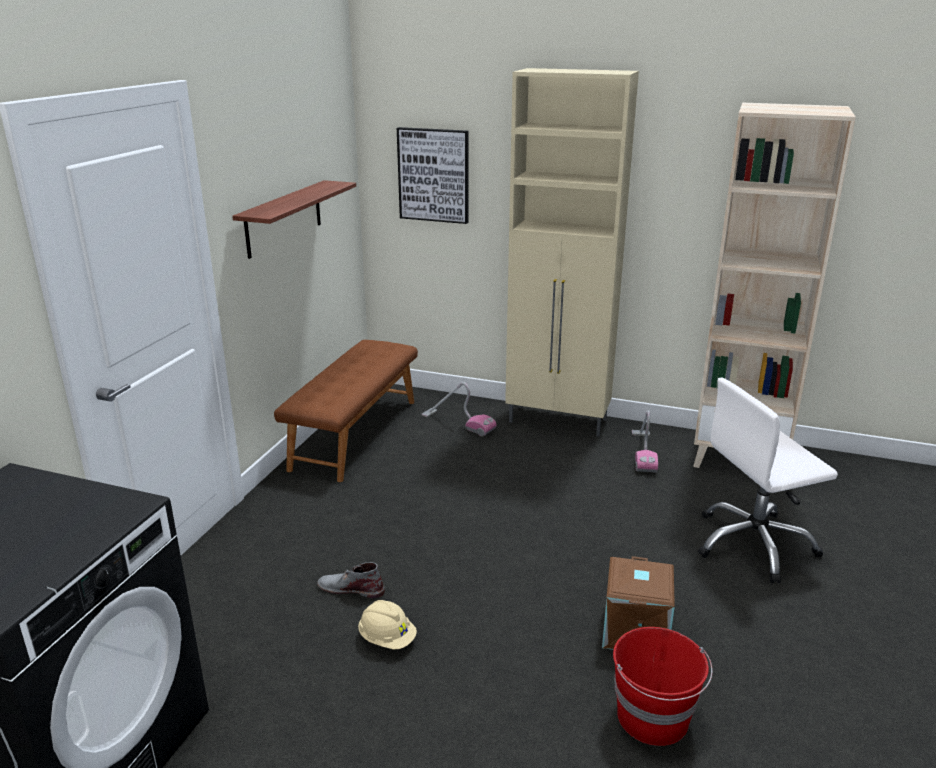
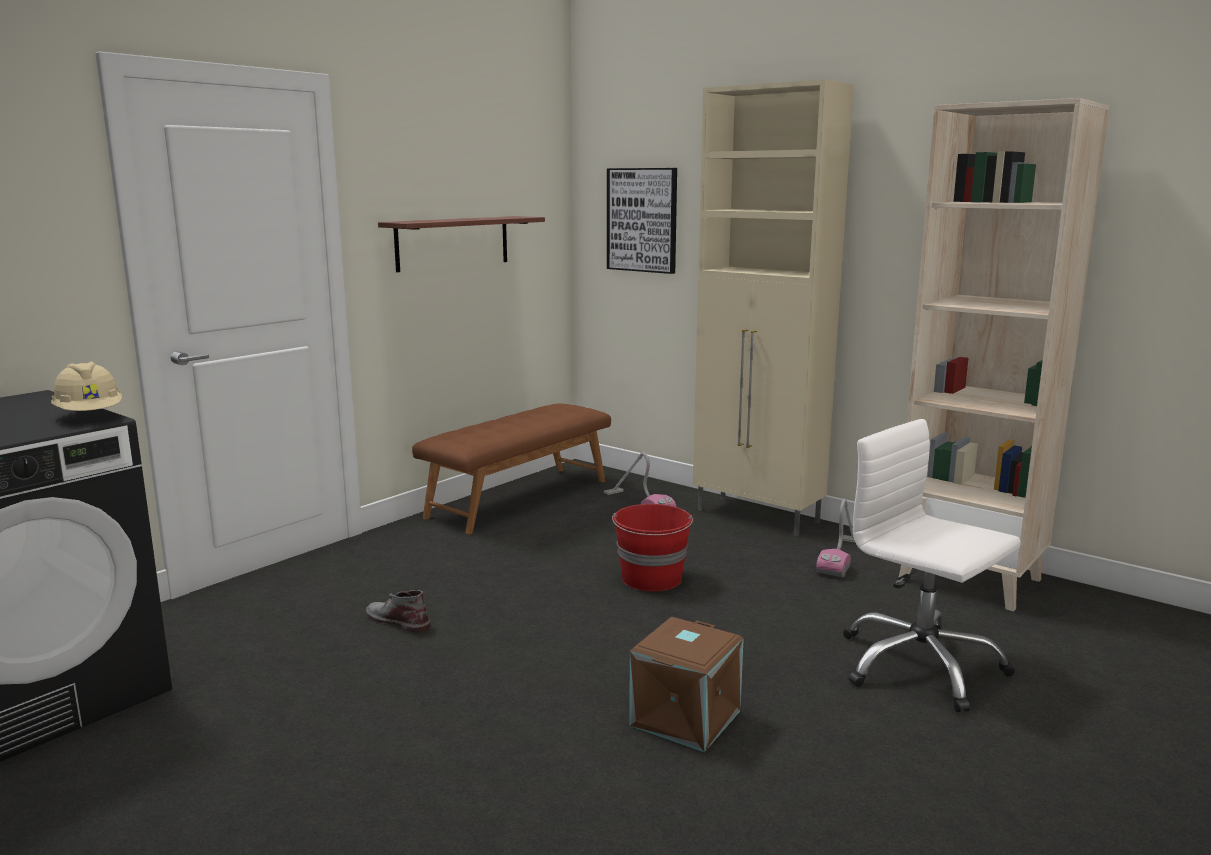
camera: 20 degrees right, 10 degrees down
(387, 639) = (396, 668): beige hard hat -> beige hard hat (90, 416)
(653, 718) = (634, 806): red bucket -> red bucket (652, 579)
(754, 544) = (919, 666): white office chair -> white office chair turned 45 degrees clockwise

